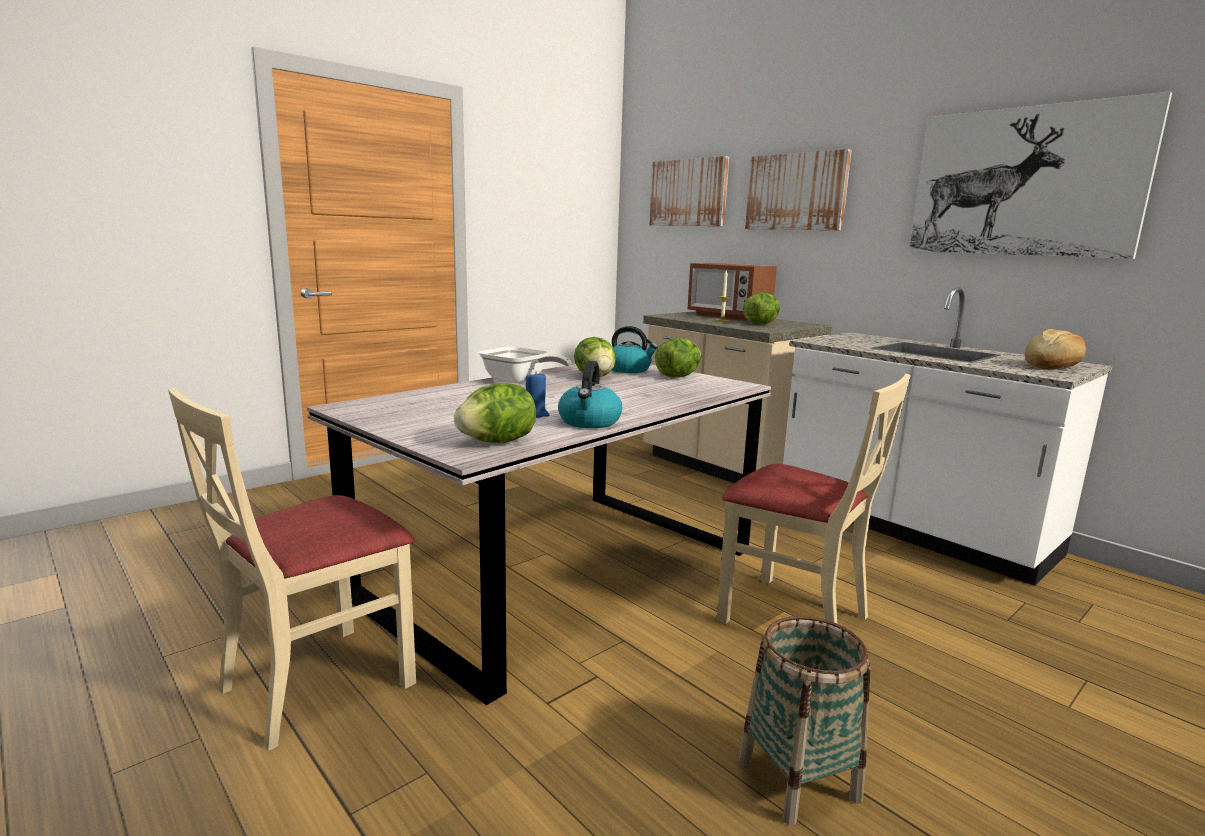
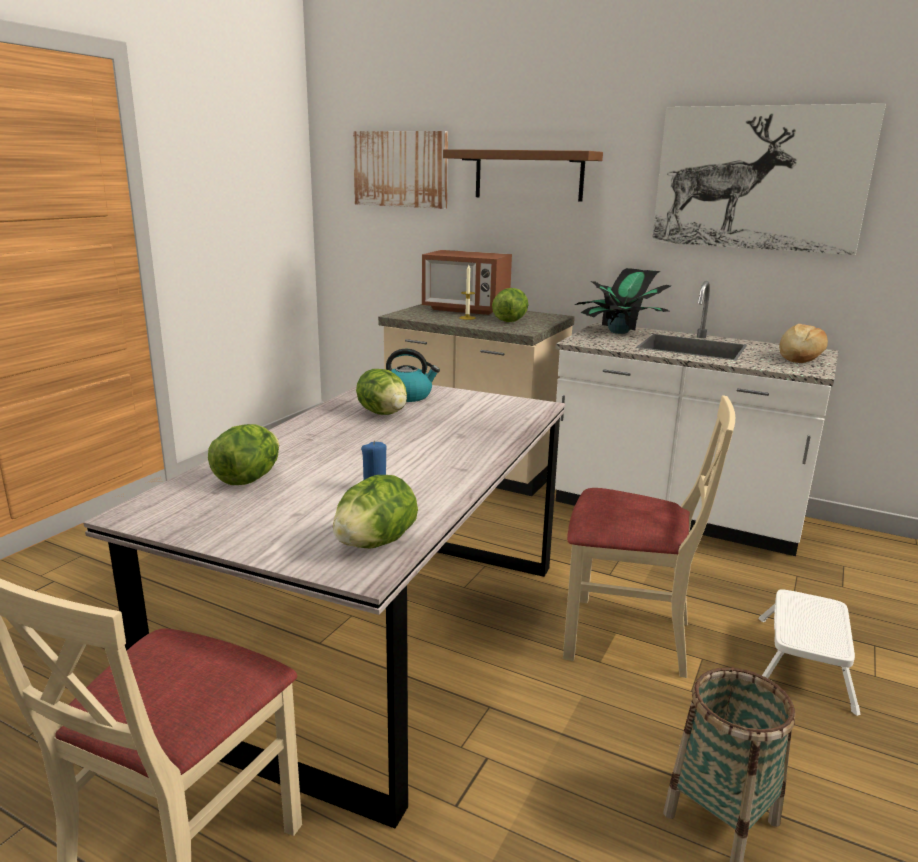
camera: 20 degrees left, 5 degrees up
(519, 381) = (307, 433): frying pan -> none
(589, 422) = (442, 490): kettle -> none
(678, 376) = (466, 400): lettuce -> lettuce (248, 479)
(796, 192) = (528, 175): picture -> brown shelf
(867, 338) = (620, 332): none -> potted plant
(982, 676) = (803, 662): none -> white step ladder

